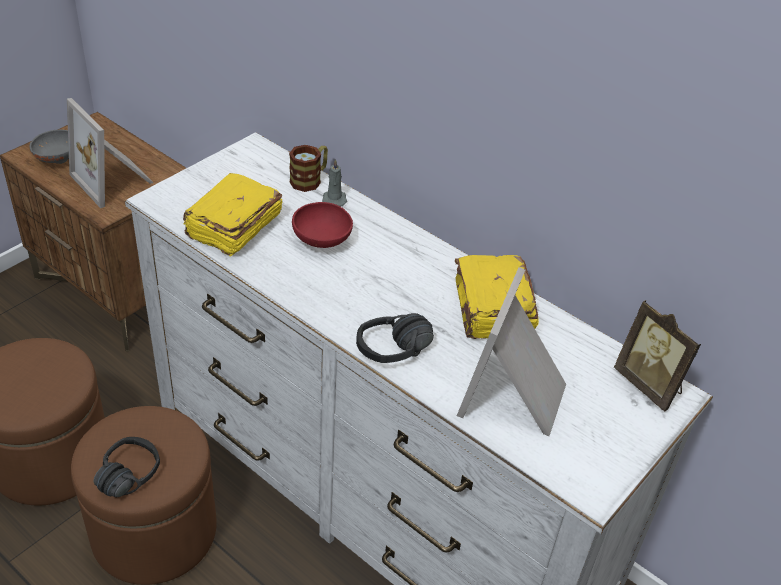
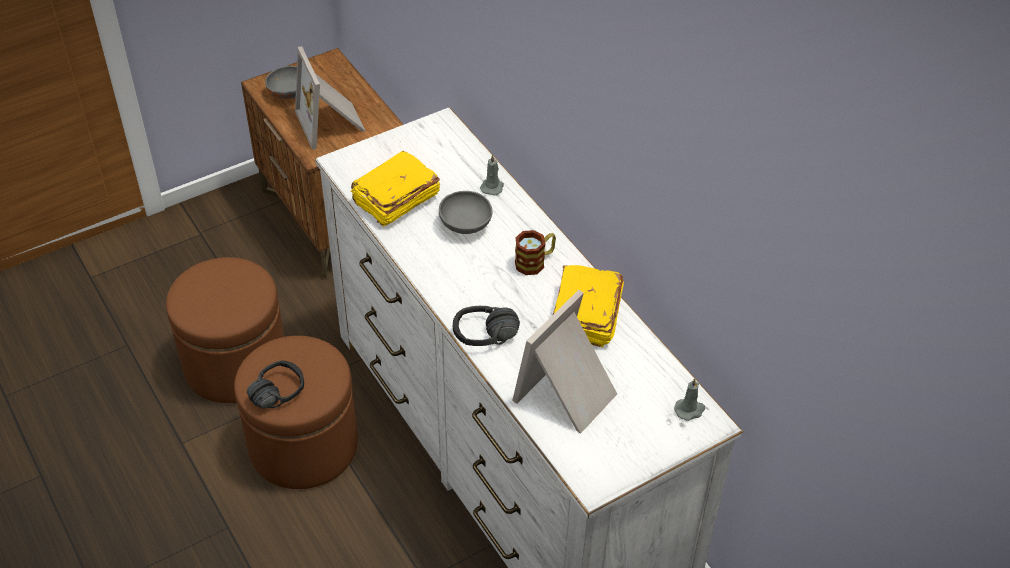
camera: 20 degrees right, 5 degrees up
(310, 179) = (478, 164): mug -> mug (535, 262)
(322, 241) = (466, 226): red bowl -> grey bowl
(649, 385) = (690, 410): picture frame -> grey candle

